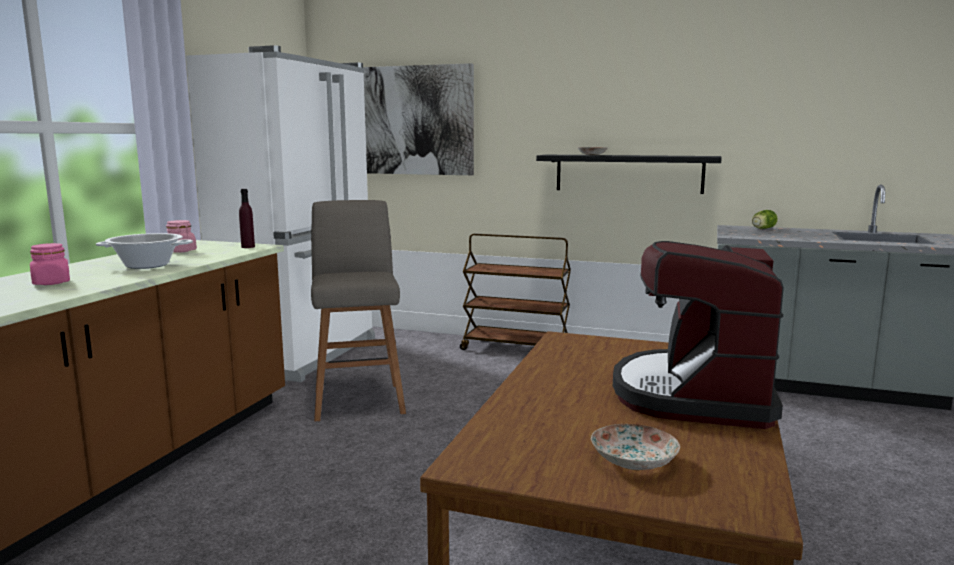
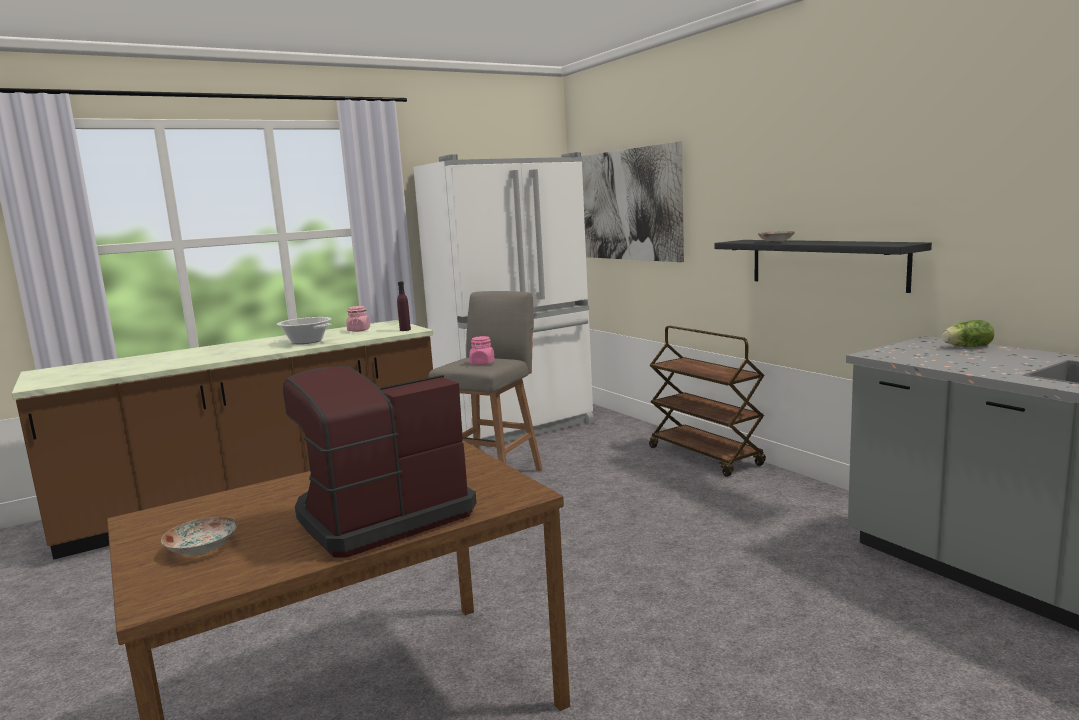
camera: 40 degrees right, 0 degrees up
(51, 283) = (230, 350): pink jar -> pink jar (482, 363)

